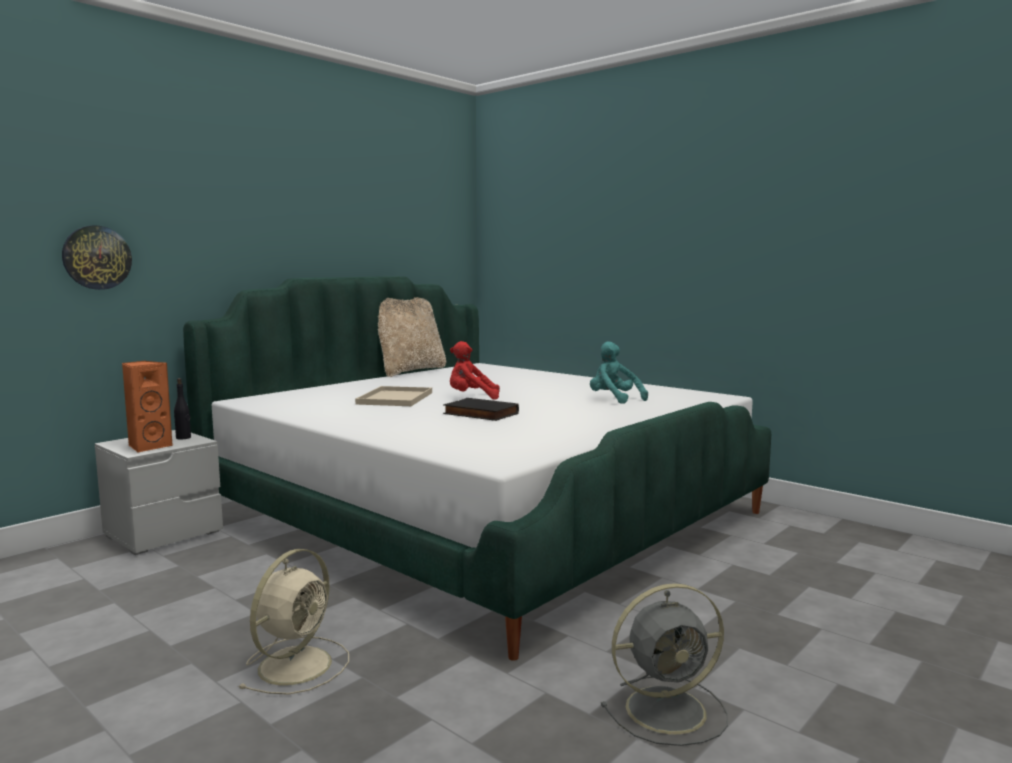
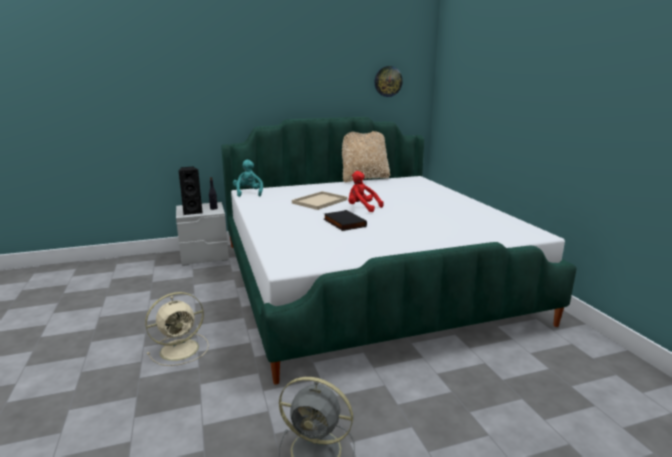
camera: 30 degrees right, 10 degrees up
(97, 257) = (176, 109): wall clock -> wall clock (388, 81)
(148, 446) = (192, 212): orange speaker -> black speaker
(614, 399) = (450, 224): turquoise plush toy -> turquoise plush toy (248, 193)

